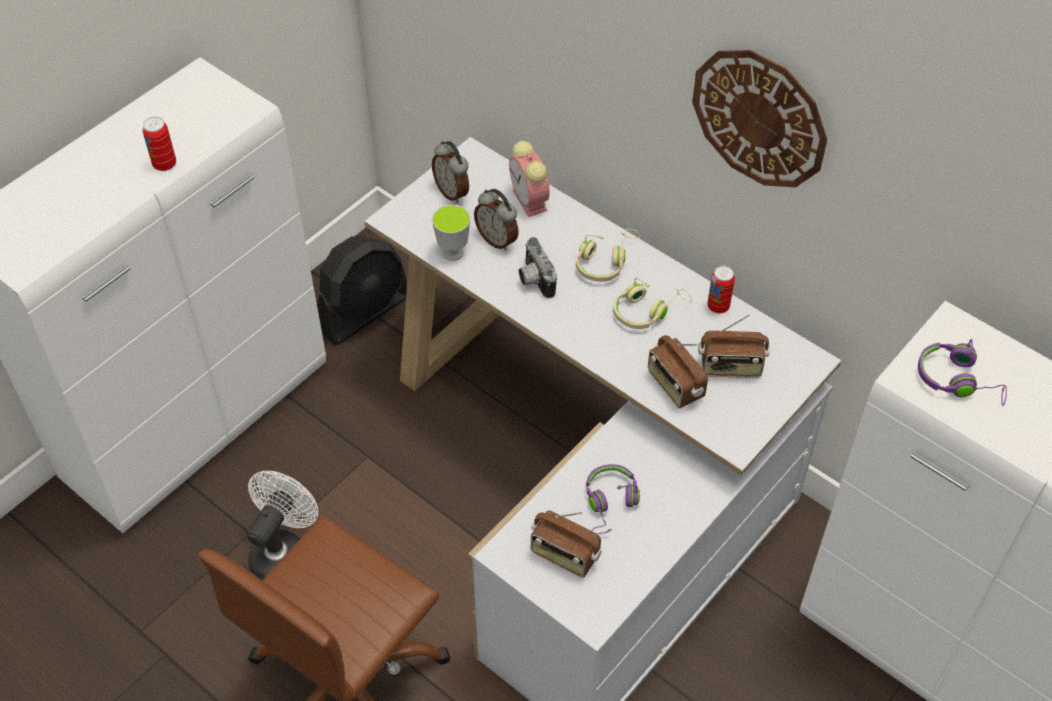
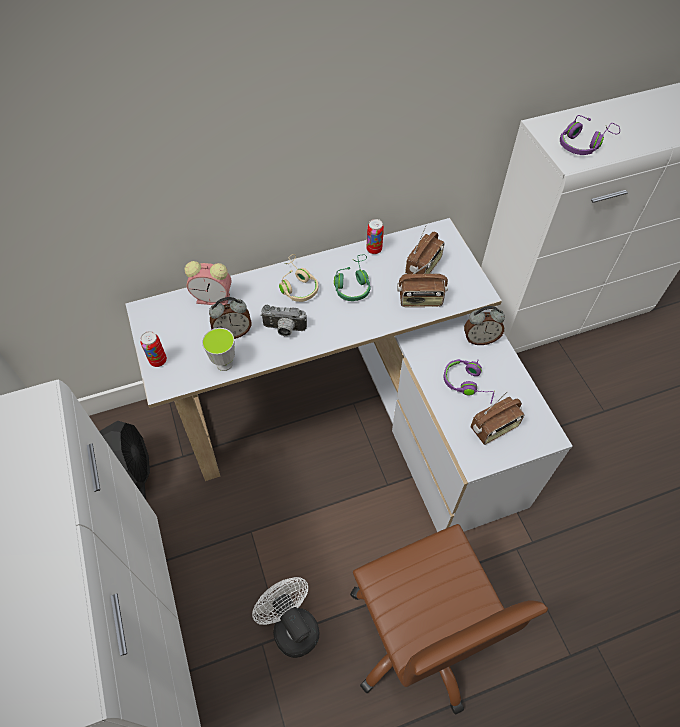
camera: 60 degrees left, 5 degrees up
(164, 164) = (48, 499): can -> can (158, 361)
(452, 192) = (168, 337): alarm clock -> alarm clock (480, 339)
(647, 311) = (353, 284): beige headphones -> green headphones
(759, 118) = (365, 99): wall clock -> none

